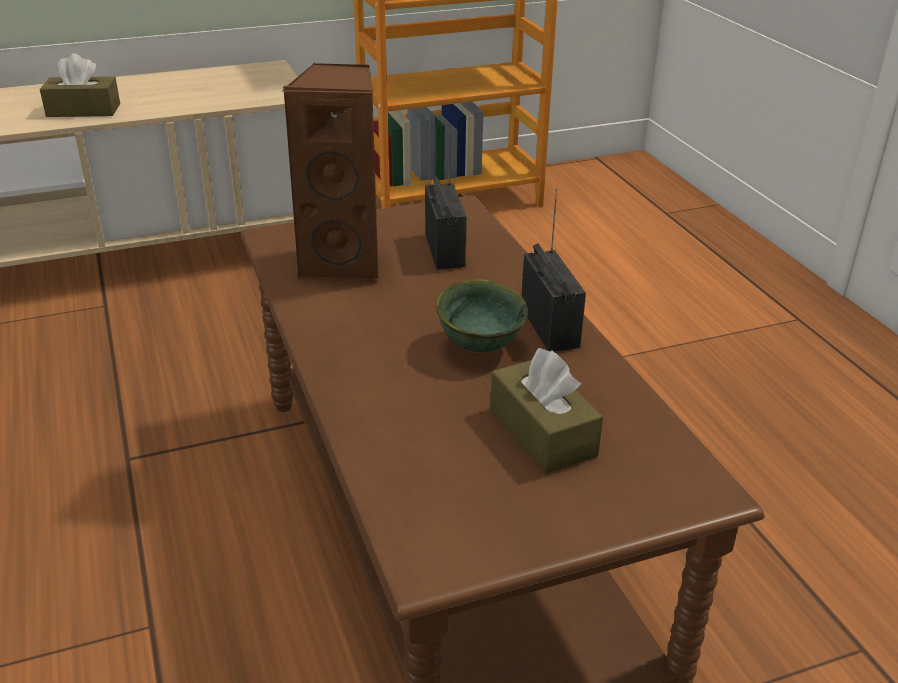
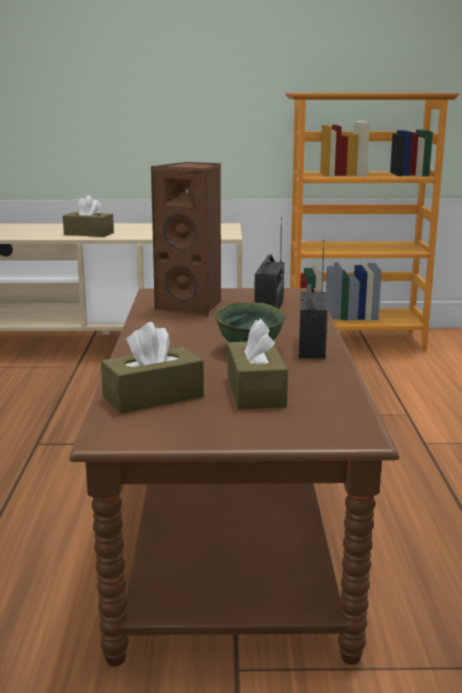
camera: 20 degrees right, 15 degrees down
(426, 472) = (153, 397): none -> brown tissue box

